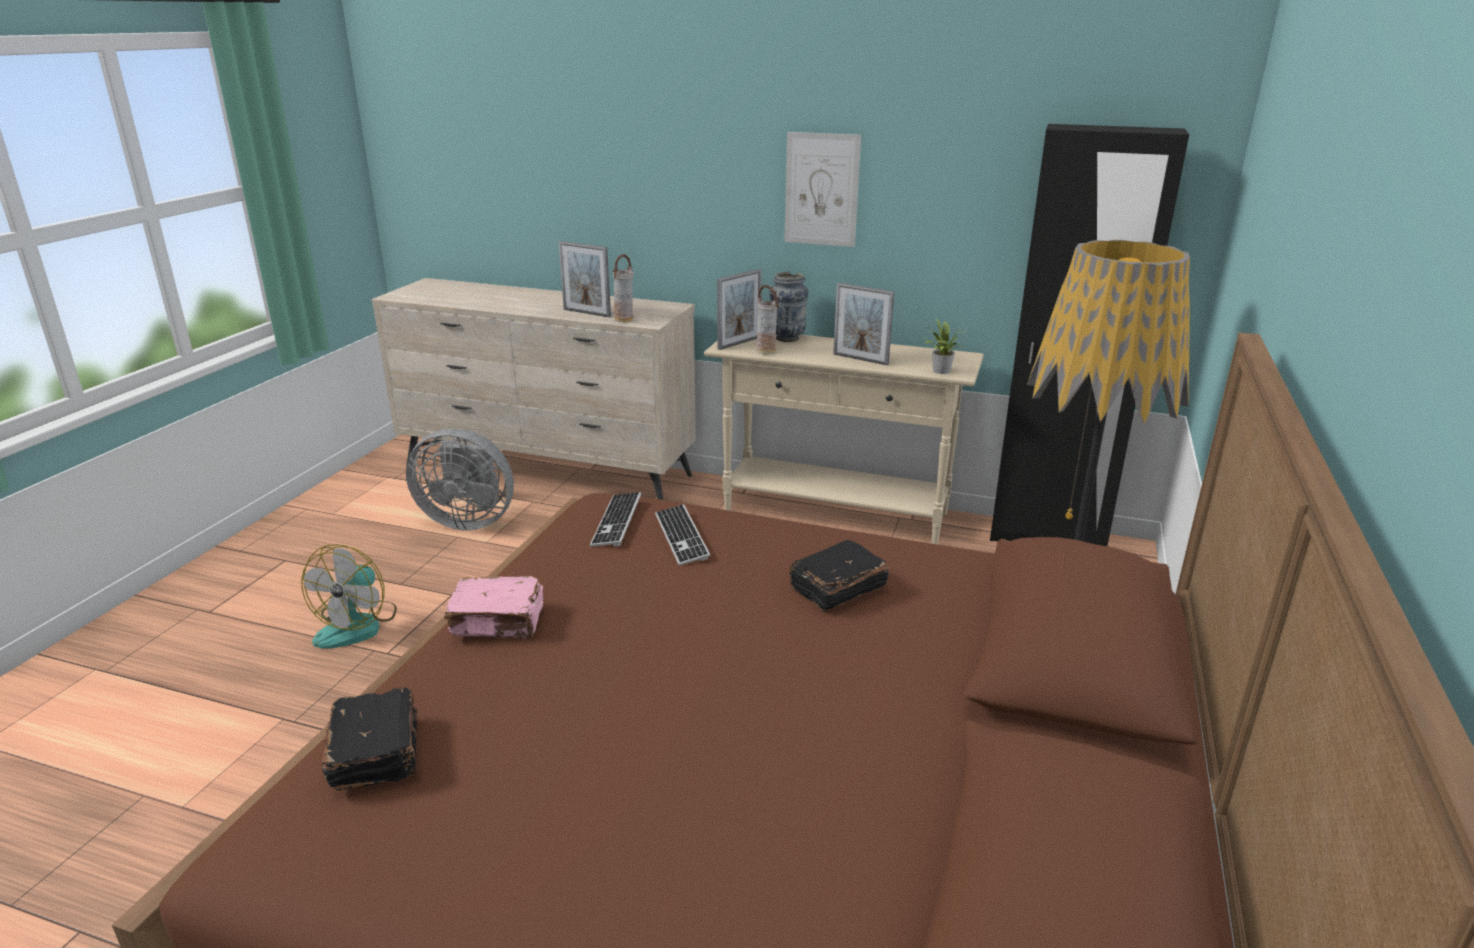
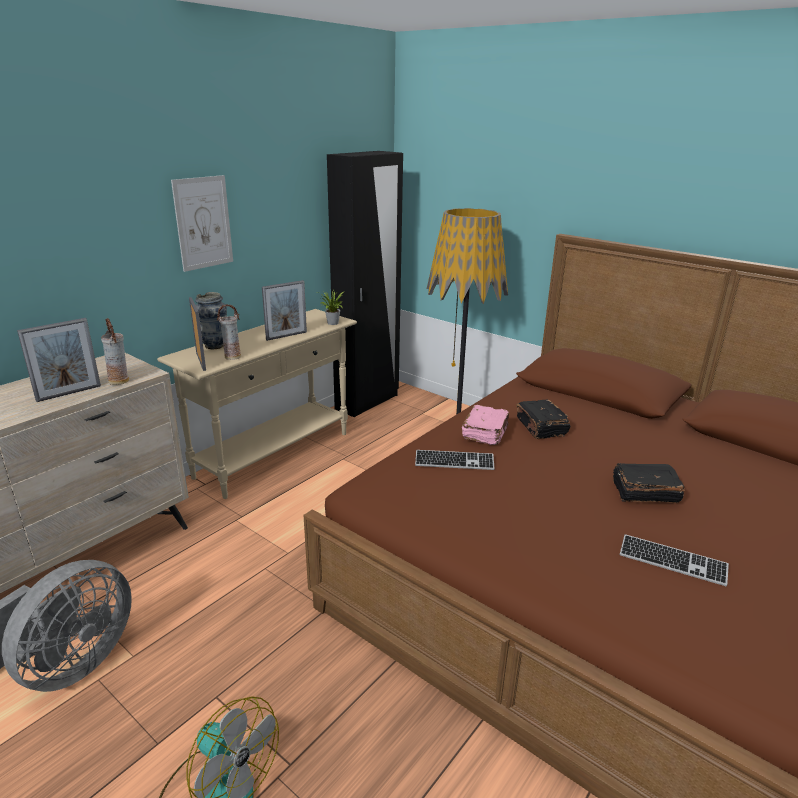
camera: 70 degrees left, 0 degrees up
(377, 753) = (710, 630): black book -> black book (643, 493)
(499, 622) = (546, 556): pink book -> pink book (485, 433)
(616, 521) = (415, 483): keyboard -> keyboard (672, 562)

